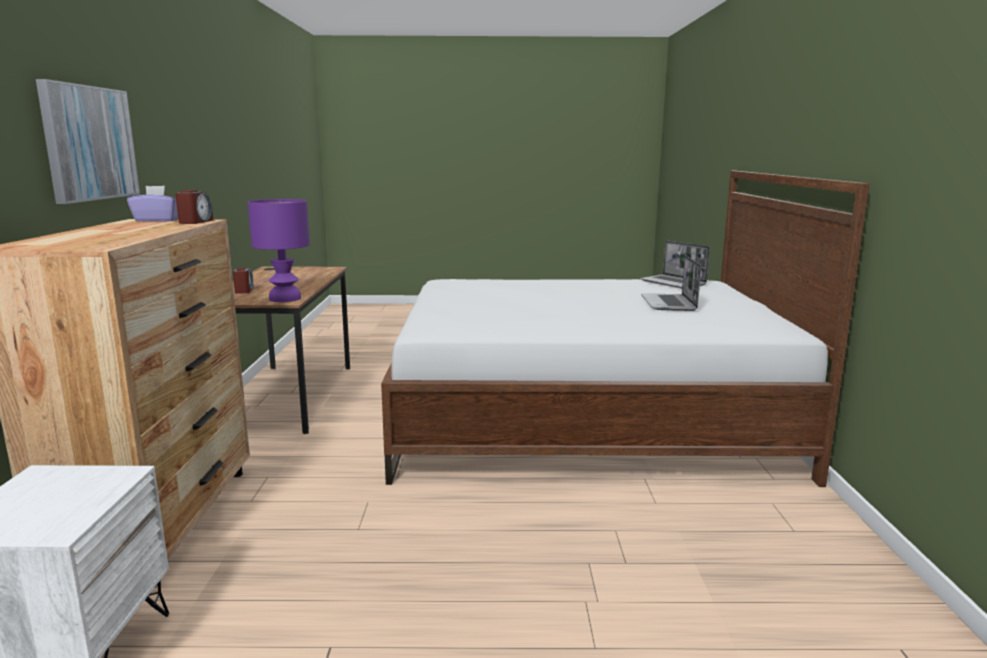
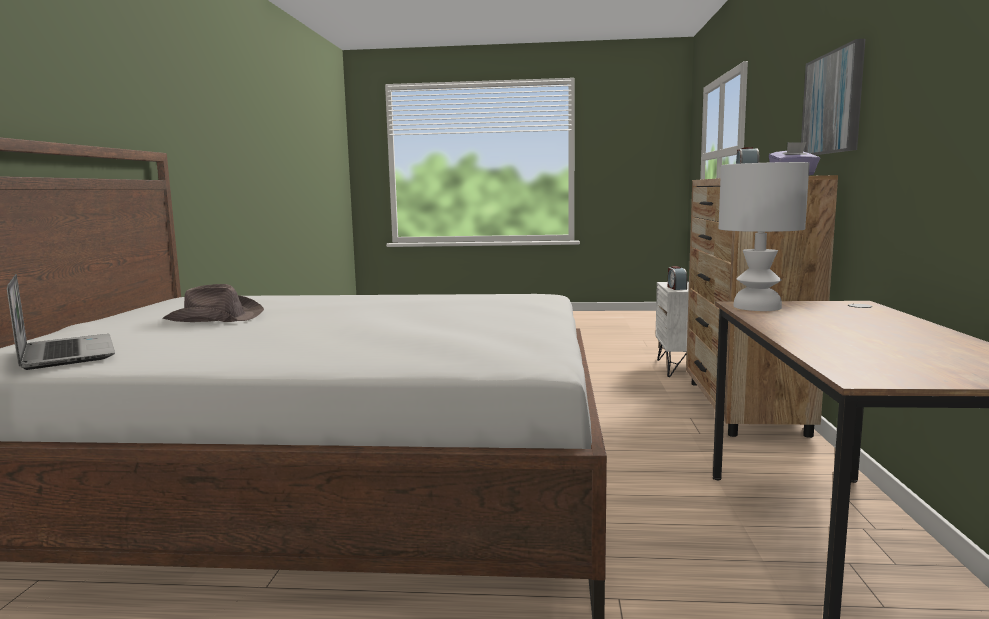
camera: 175 degrees left, 5 degrees down
(244, 290) = (865, 317): alarm clock -> alarm clock (676, 288)
(285, 299) = (756, 307): purple table lamp -> white table lamp
(669, 304) = (213, 318): laptop -> brown hat

